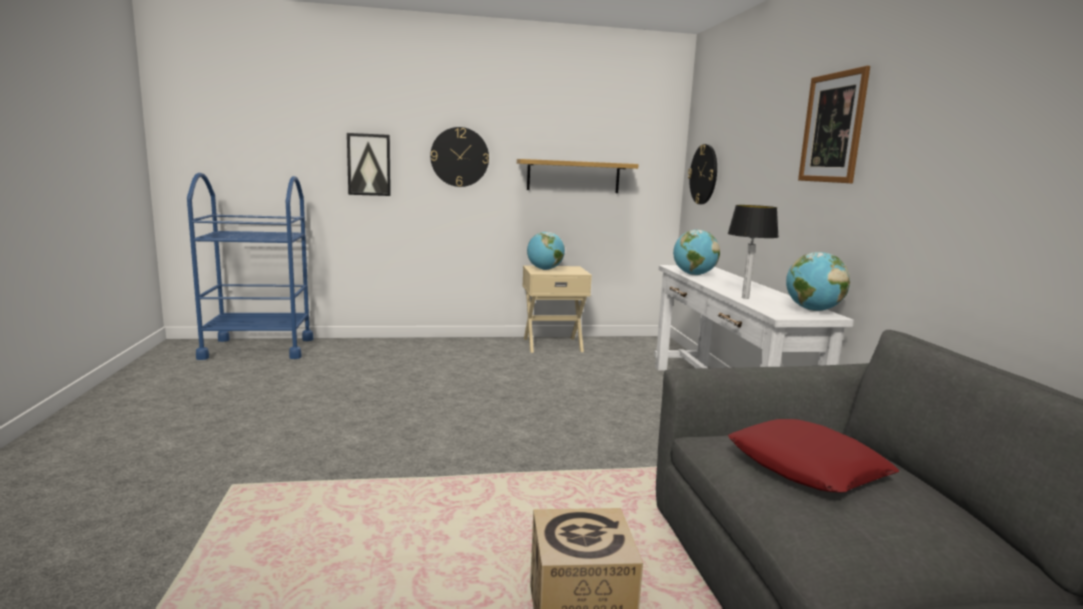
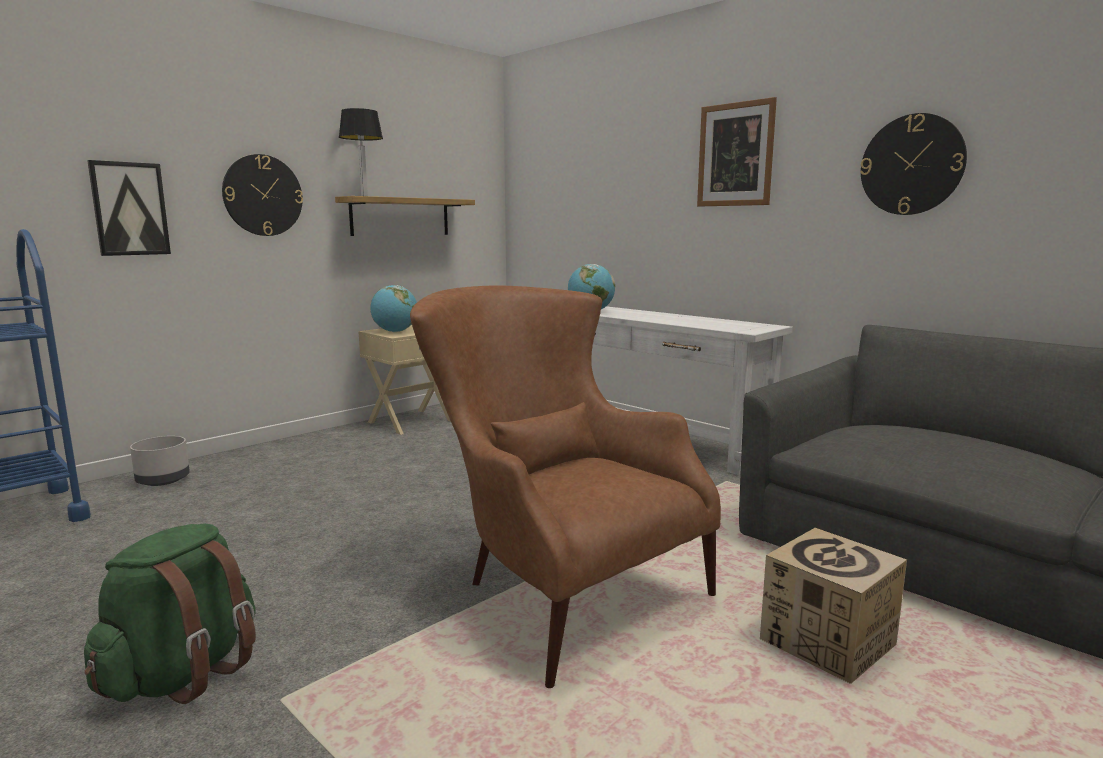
camera: 35 degrees left, 0 degrees up
(219, 453) = (184, 673): none -> green backpack
(359, 346) = (162, 480): none -> grey planter
(458, 487) = (555, 586): none -> brown armchair
(704, 174) = (543, 209): wall clock -> wall clock (912, 165)
(745, 298) = (686, 323): table lamp -> table lamp (364, 196)
(807, 466) = (913, 444): red pillow -> none
(813, 310) = (753, 324): globe -> none

